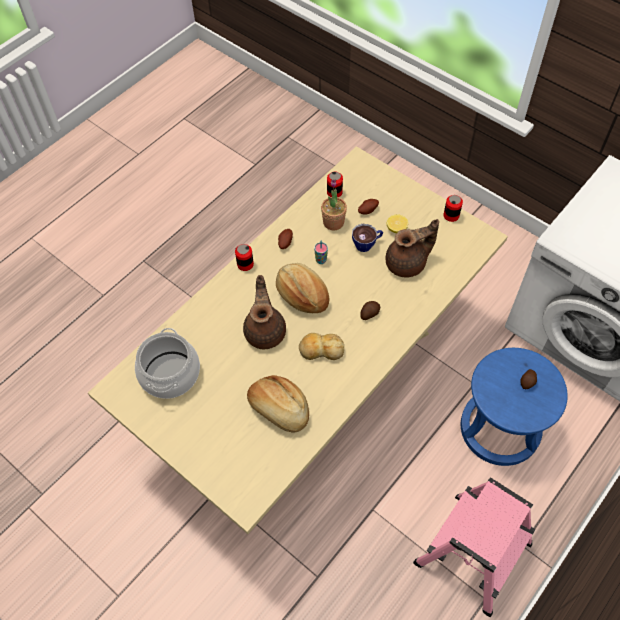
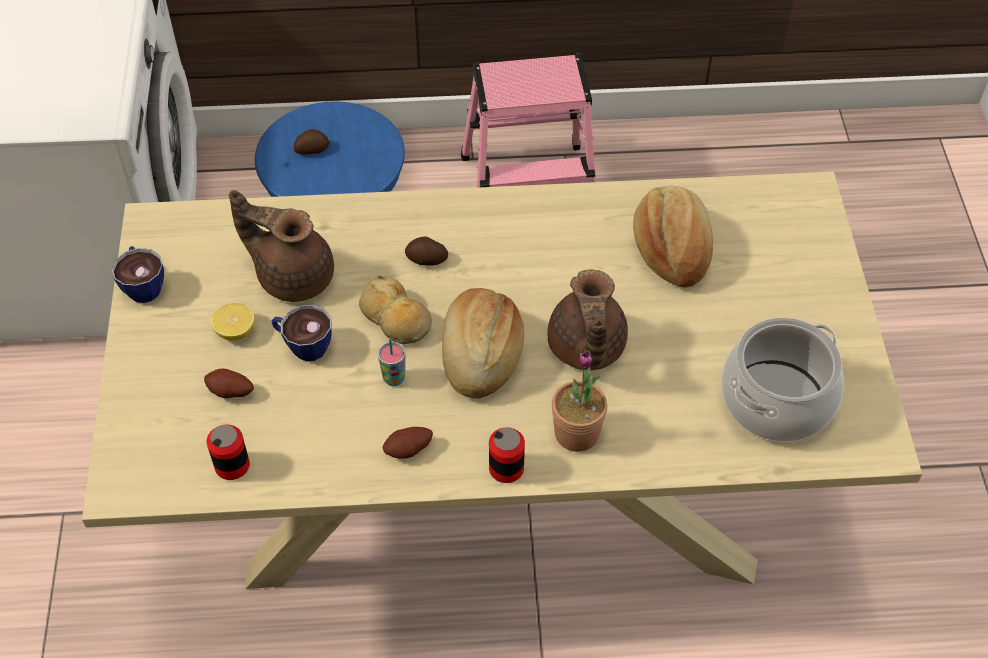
camera: 135 degrees left, 5 degrees down
(265, 331) = (585, 349): brown teapot -> brown teapot turned 45 degrees counterclockwise
(321, 350) = (541, 269): bread -> bread (396, 319)
(333, 222) = (301, 418): potted plant -> potted plant (576, 433)
(451, 216) = (143, 285): can -> cup

